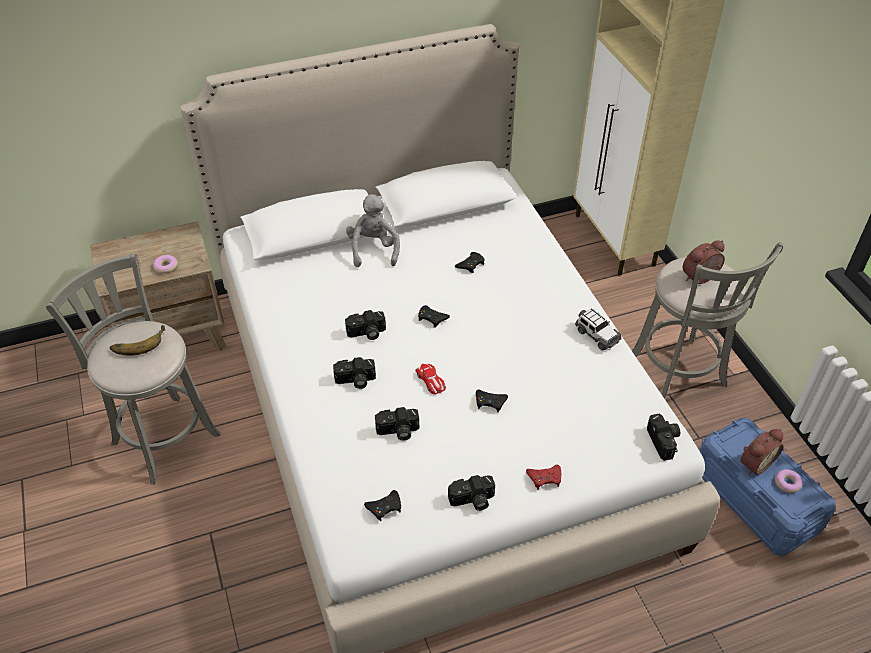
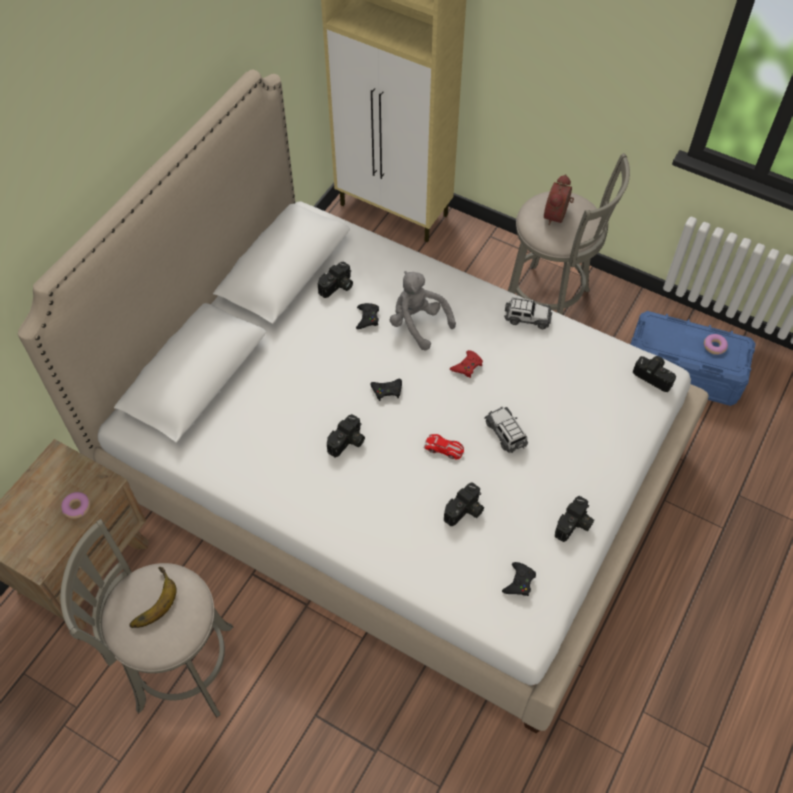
camera: 40 degrees left, 10 degrees up
(355, 381) = (383, 493): camera -> camera (337, 287)
(373, 249) = (268, 358): grey plush toy -> grey plush toy (418, 324)
(490, 402) = (506, 433): black game controller -> toy car
(545, 478) = (605, 467): red game controller -> red game controller (467, 366)
(754, 463) = (681, 345): alarm clock -> none

